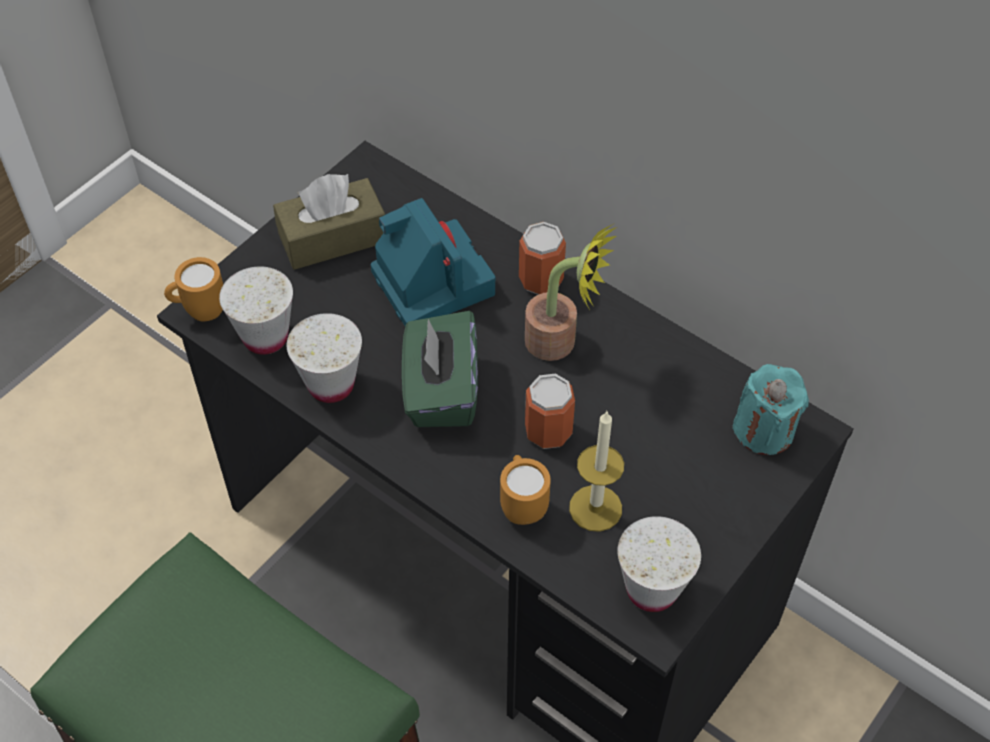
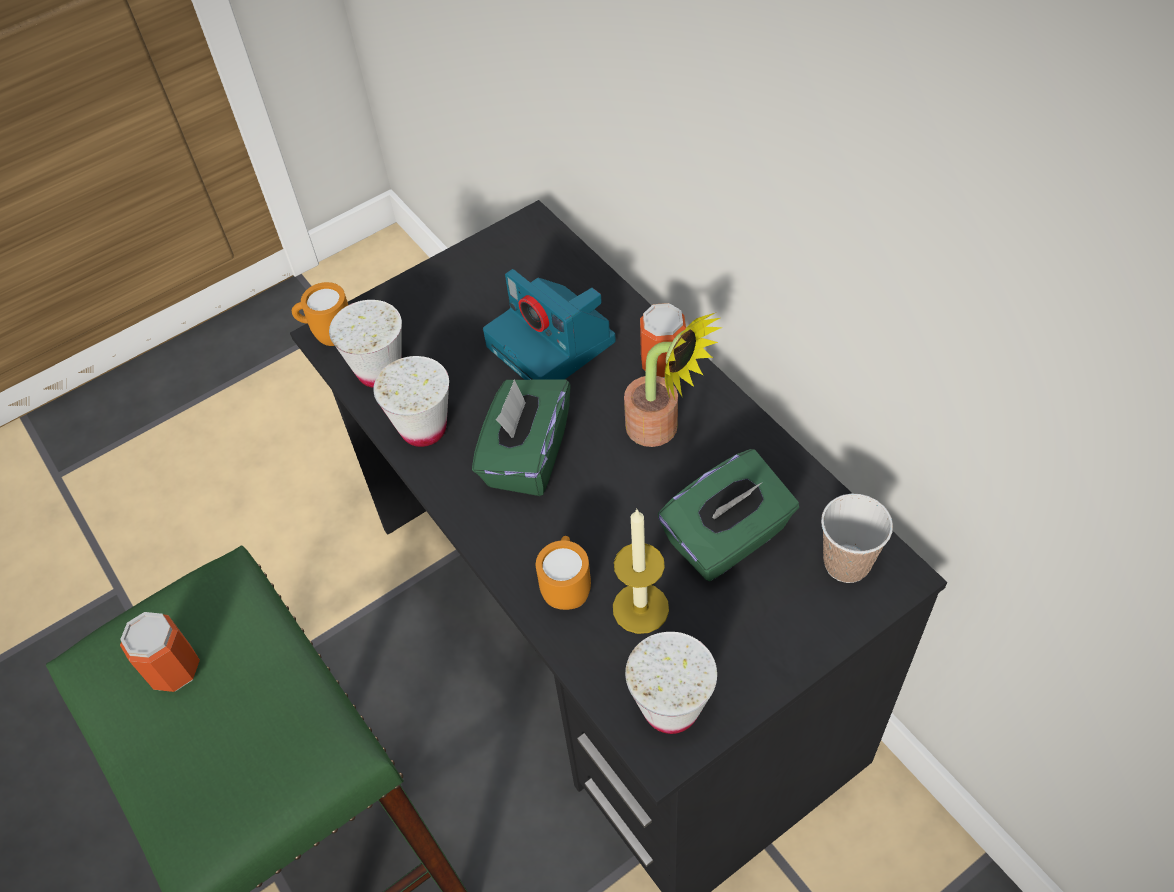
camera: 20 degrees right, 0 degrees up
(332, 238) = (475, 287): brown tissue box -> none
(430, 281) = (553, 345): camera -> camera turned 150 degrees clockwise
(548, 431) = (619, 518): can -> can (174, 669)
(653, 430) = (727, 539): none -> green tissue box
(764, 430) = (846, 563): turquoise candle -> cup

